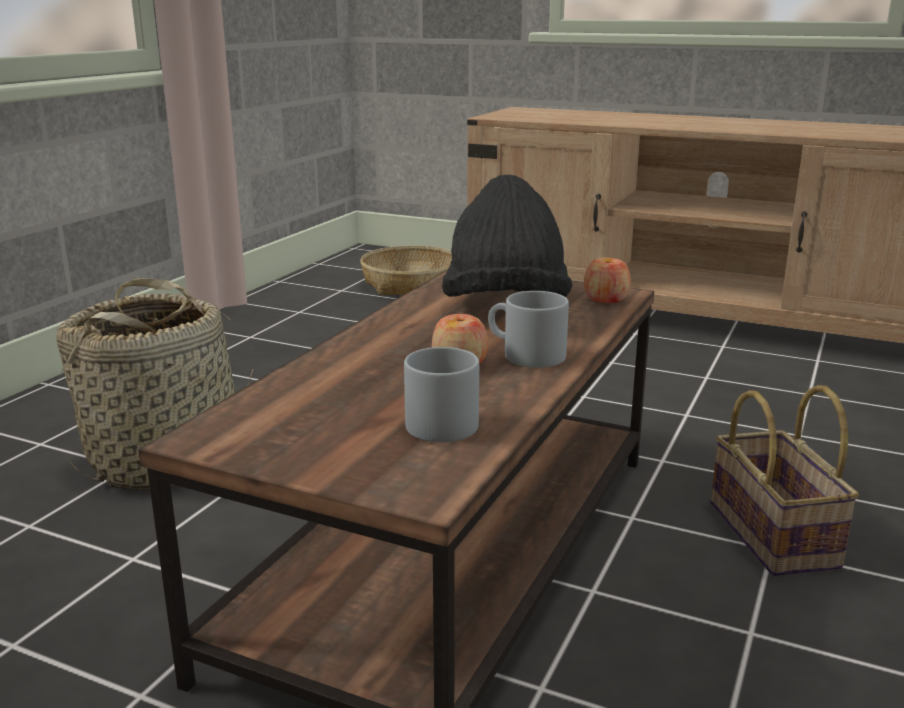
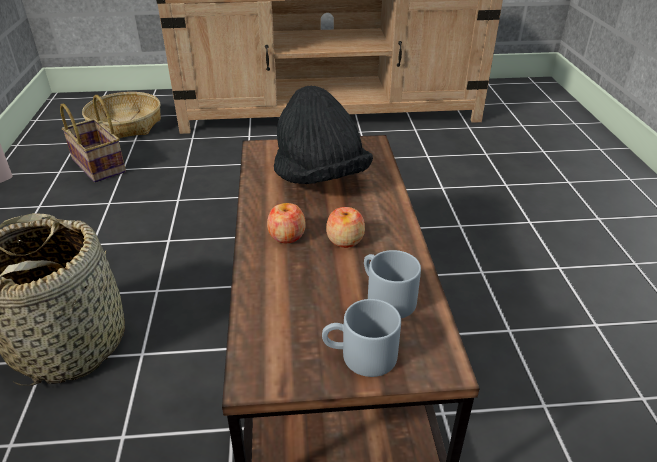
camera: 30 degrees left, 15 degrees up
(524, 354) = (373, 218): grey mug -> grey mug (360, 356)
(606, 299) = (368, 151): apple -> apple (287, 236)
(777, 536) = (478, 262): basket -> basket (100, 166)

